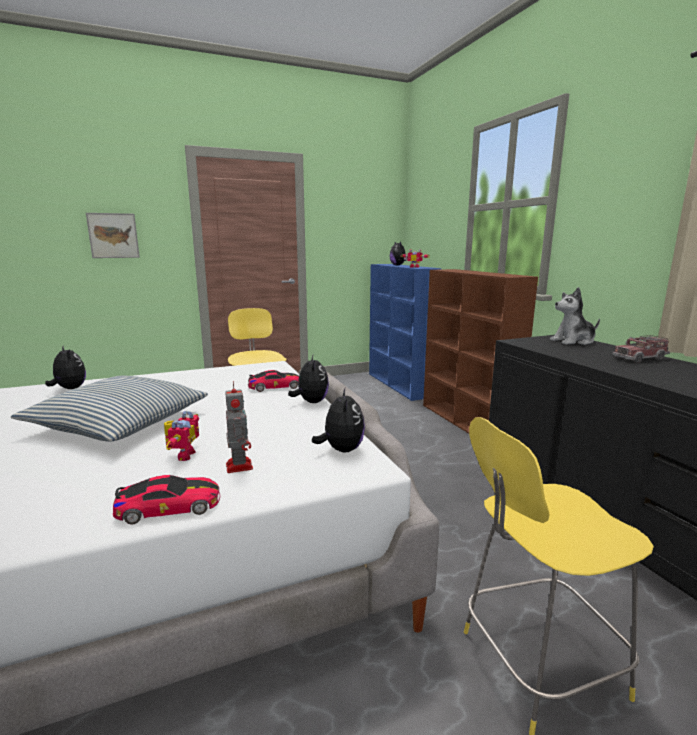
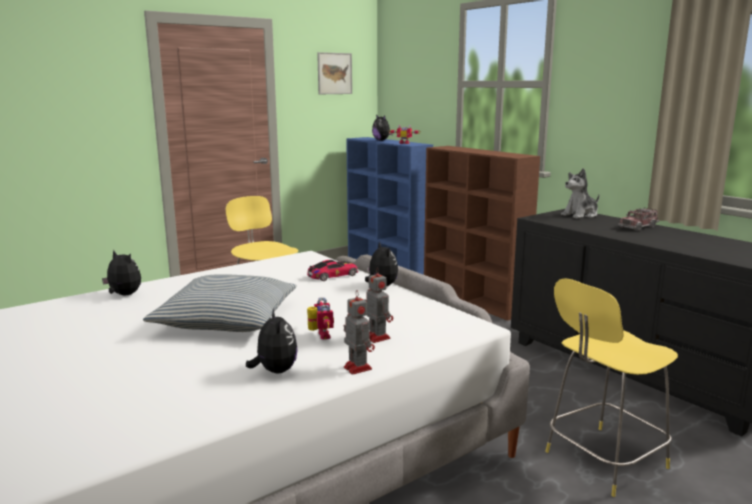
camera: 15 degrees left, 0 degrees up
(113, 235) = (64, 117): picture -> picture (334, 73)
(169, 507) = (357, 367): toy car -> toy robot
(341, 450) = (444, 318): plush toy -> plush toy (275, 371)

